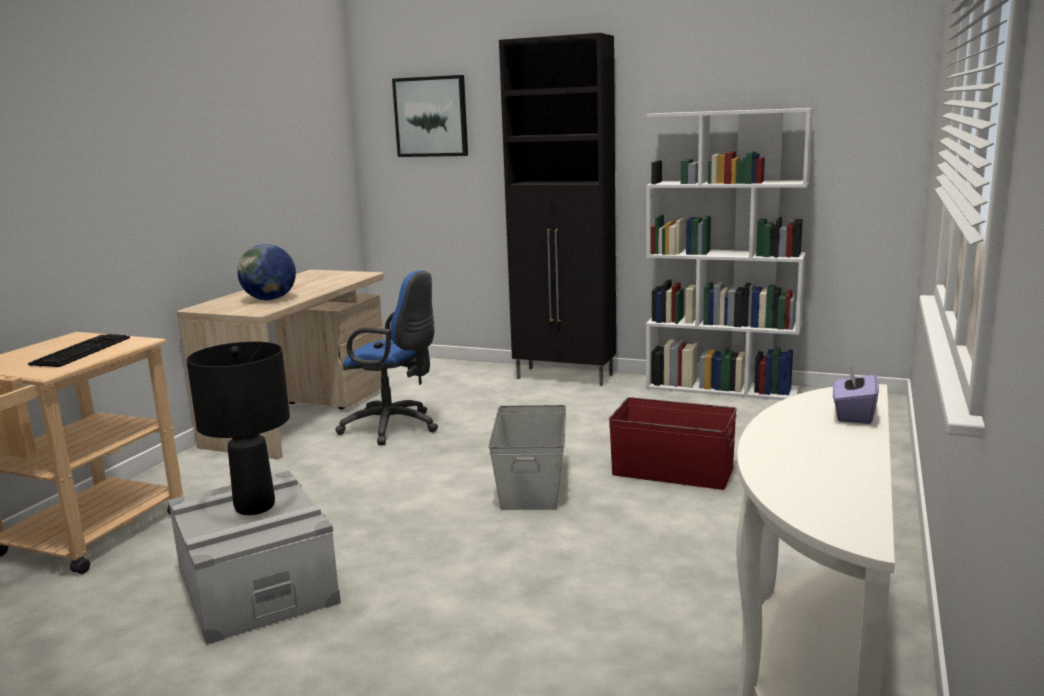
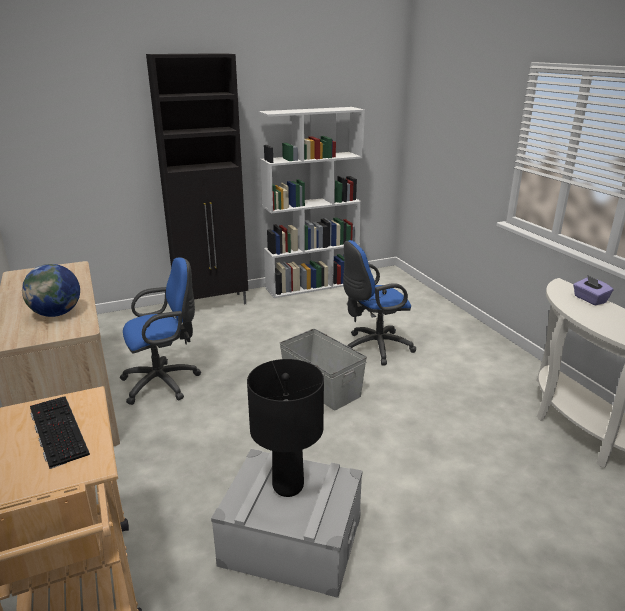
camera: 45 degrees left, 10 degrees up
(431, 117) = (64, 116): picture -> none
(672, 471) = (373, 348): red storage box -> blue office chair

